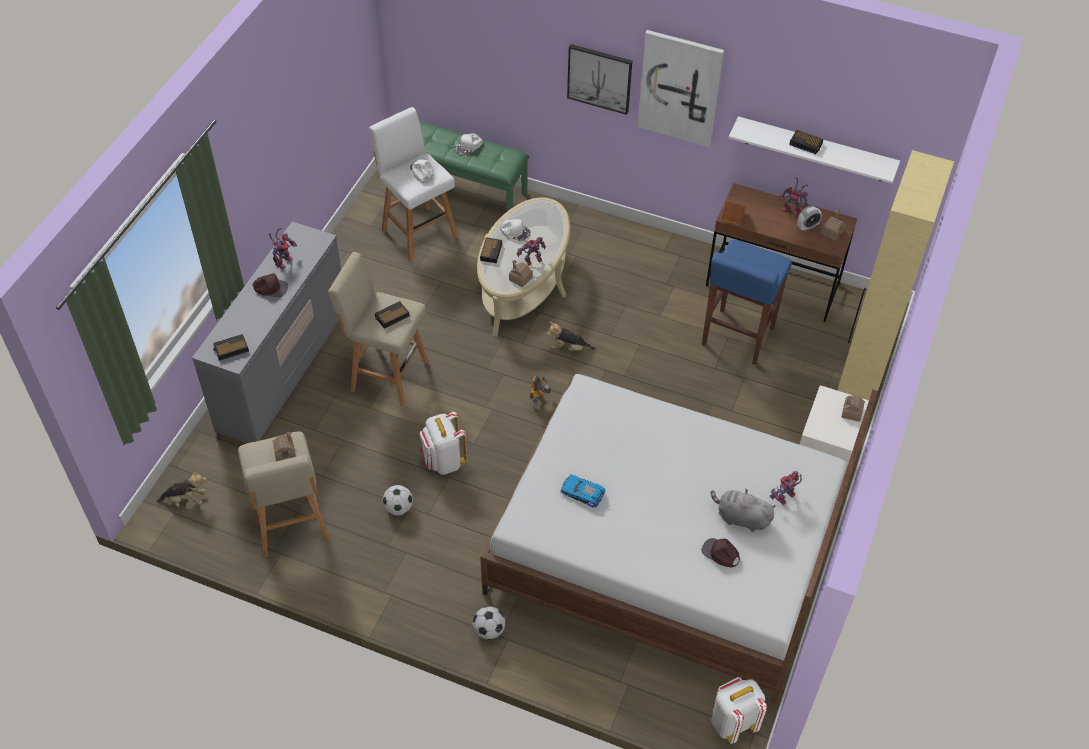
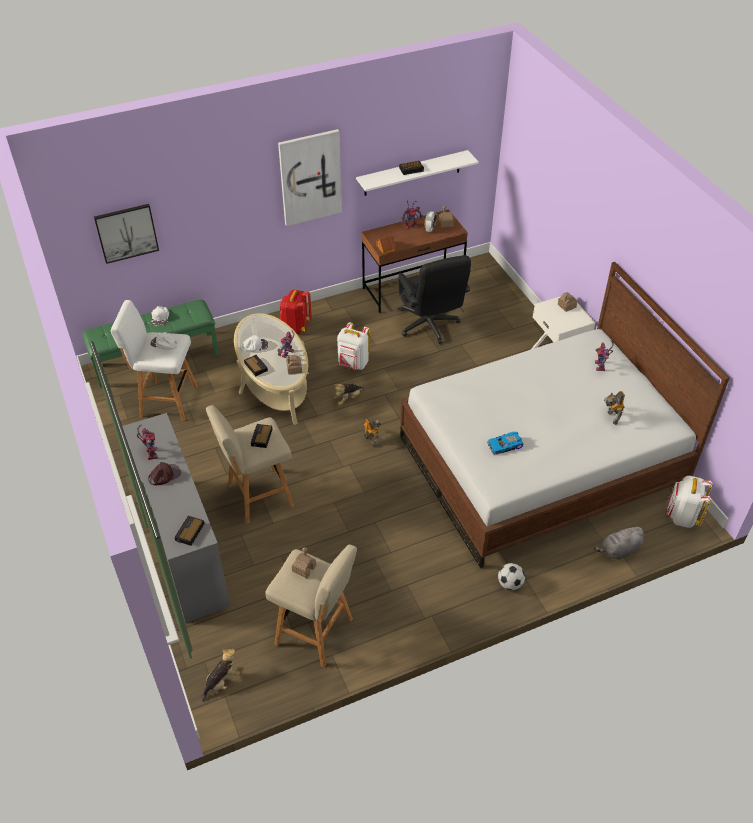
camera: 45 degrees left, 5 degrees down
(398, 508) = (369, 564): football -> none
(443, 461) = (359, 516): white backpack -> white backpack (353, 364)
(599, 78) = (248, 203): picture -> picture (126, 233)
(609, 243) = (296, 327): none -> red backpack
(720, 554) = (611, 418): brown cap -> toy robot
(737, 337) = (430, 327): blue stool -> black office chair
(740, 518) = (595, 393): grey plush toy -> grey plush toy (619, 550)
(860, 382) = (517, 305): beige cabinet -> none

